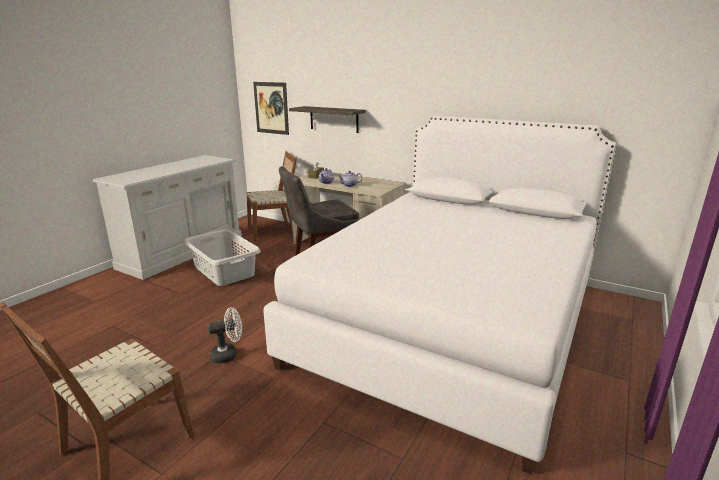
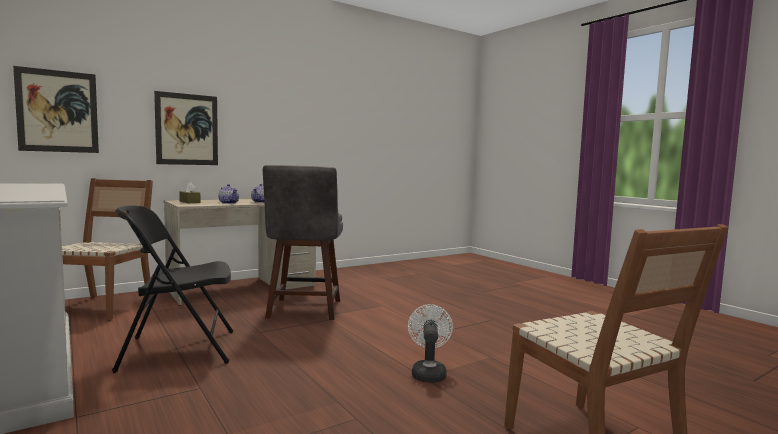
camera: 65 degrees left, 15 degrees down
(224, 270) = (179, 350): grey laundry basket -> black chair
(334, 119) = (187, 129): shelf -> picture
(451, 322) = (448, 290): white bed -> none

